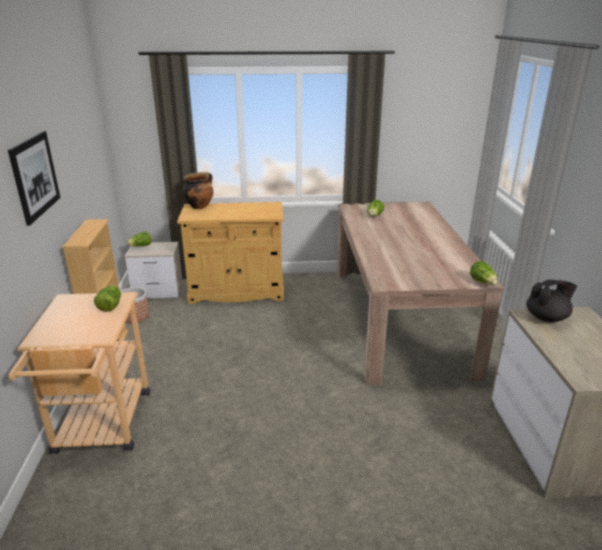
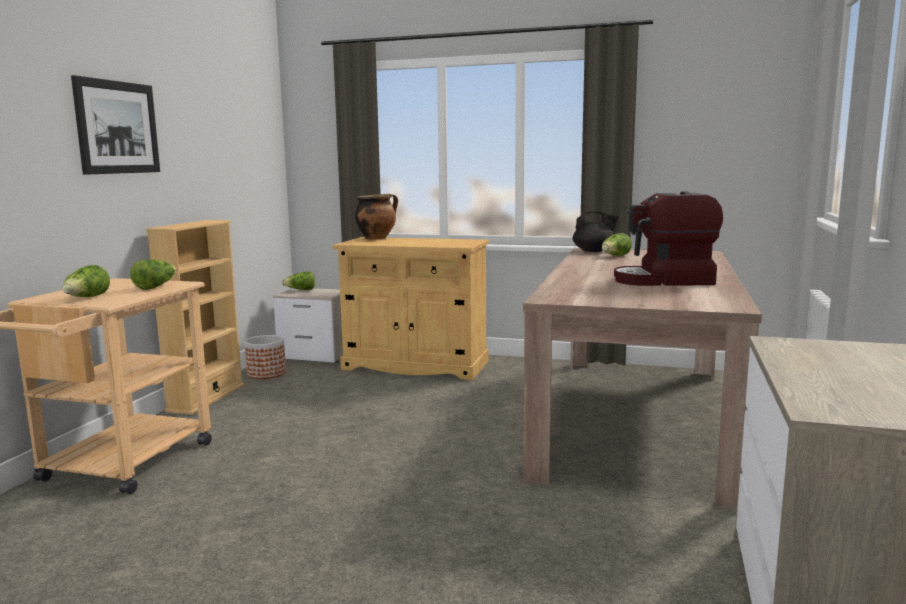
camera: 20 degrees right, 15 degrees down
(428, 250) = (664, 281): none -> coffee machine
(483, 282) = (726, 307): lettuce -> lettuce (87, 298)
(547, 318) = (818, 347): black teapot -> black teapot (594, 251)

